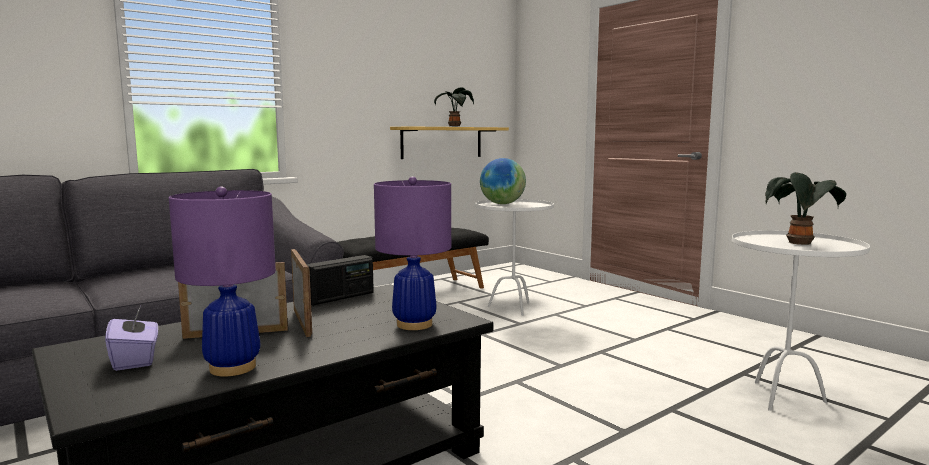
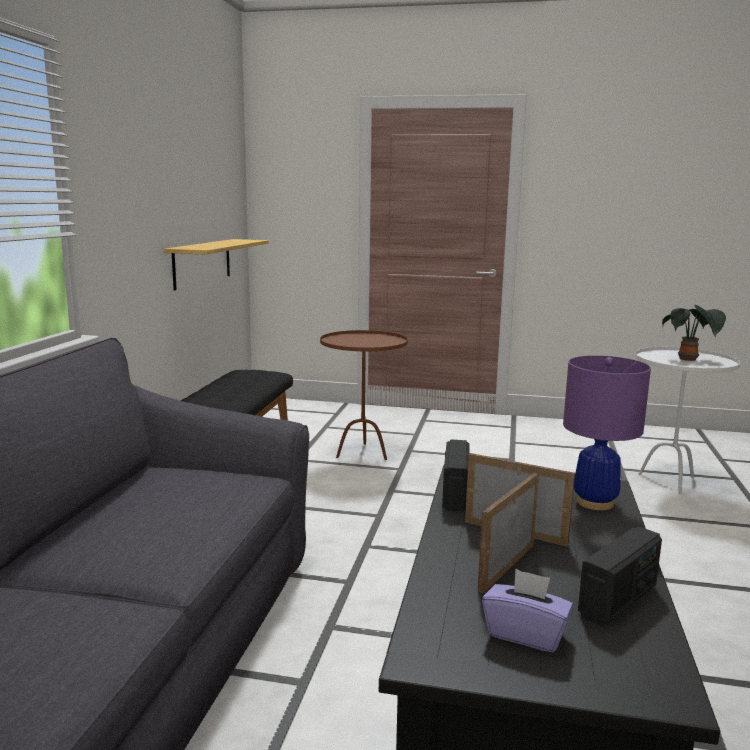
camera: 40 degrees left, 5 degrees up
(233, 367) = (619, 600): purple table lamp -> radio
(454, 126) = (224, 243): potted plant -> none
(502, 204) = (345, 340): globe -> none
(513, 308) = (362, 453): white side table -> brown side table

